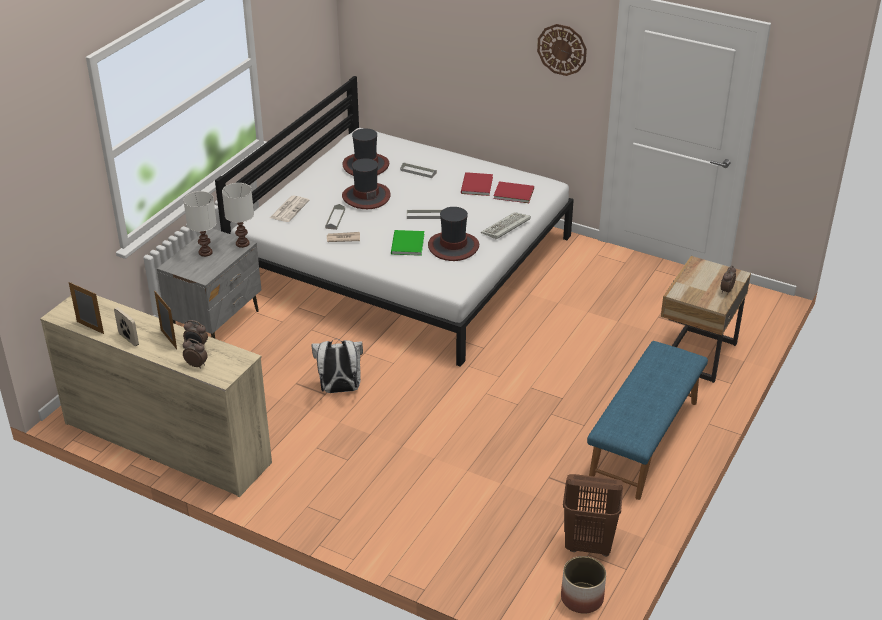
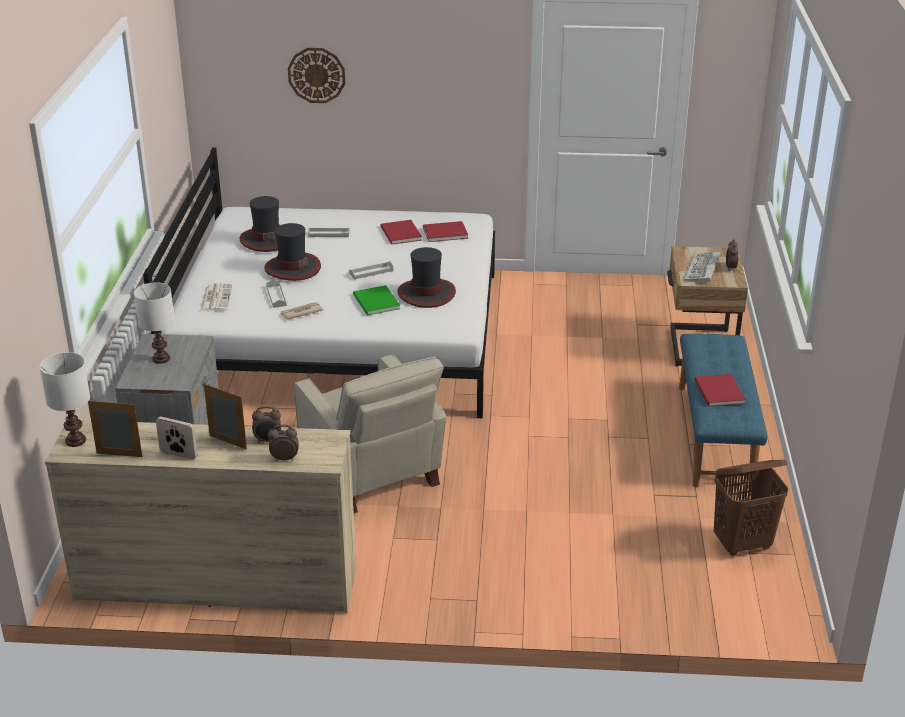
camera: 25 degrees left, 5 degrees down
(243, 243) = (198, 340): white table lamp -> white table lamp (76, 440)
(339, 389) = (372, 474): white backpack -> beige armchair
(505, 228) = (465, 265): keyboard -> keyboard (702, 270)
(562, 49) = (469, 65): wall clock -> wall clock (316, 75)
(582, 598) = (777, 594): planter -> none
(633, 405) = (718, 393): none -> red book

